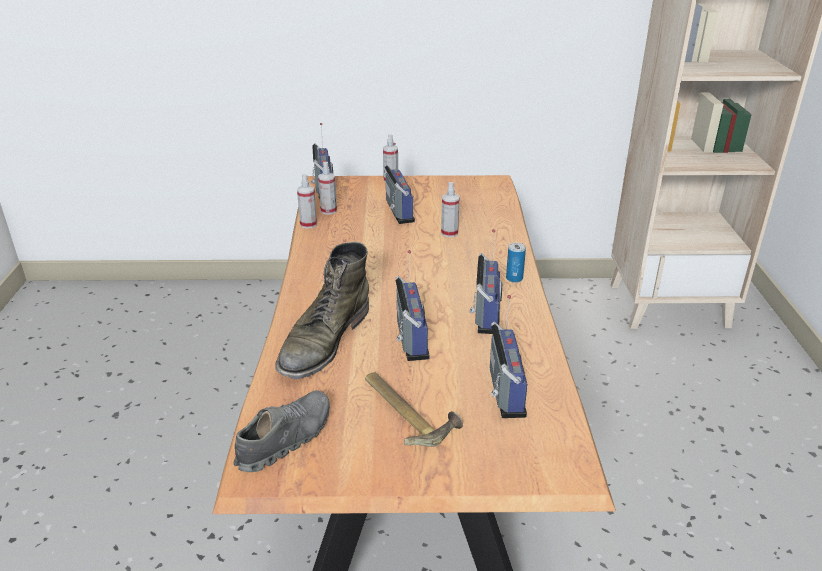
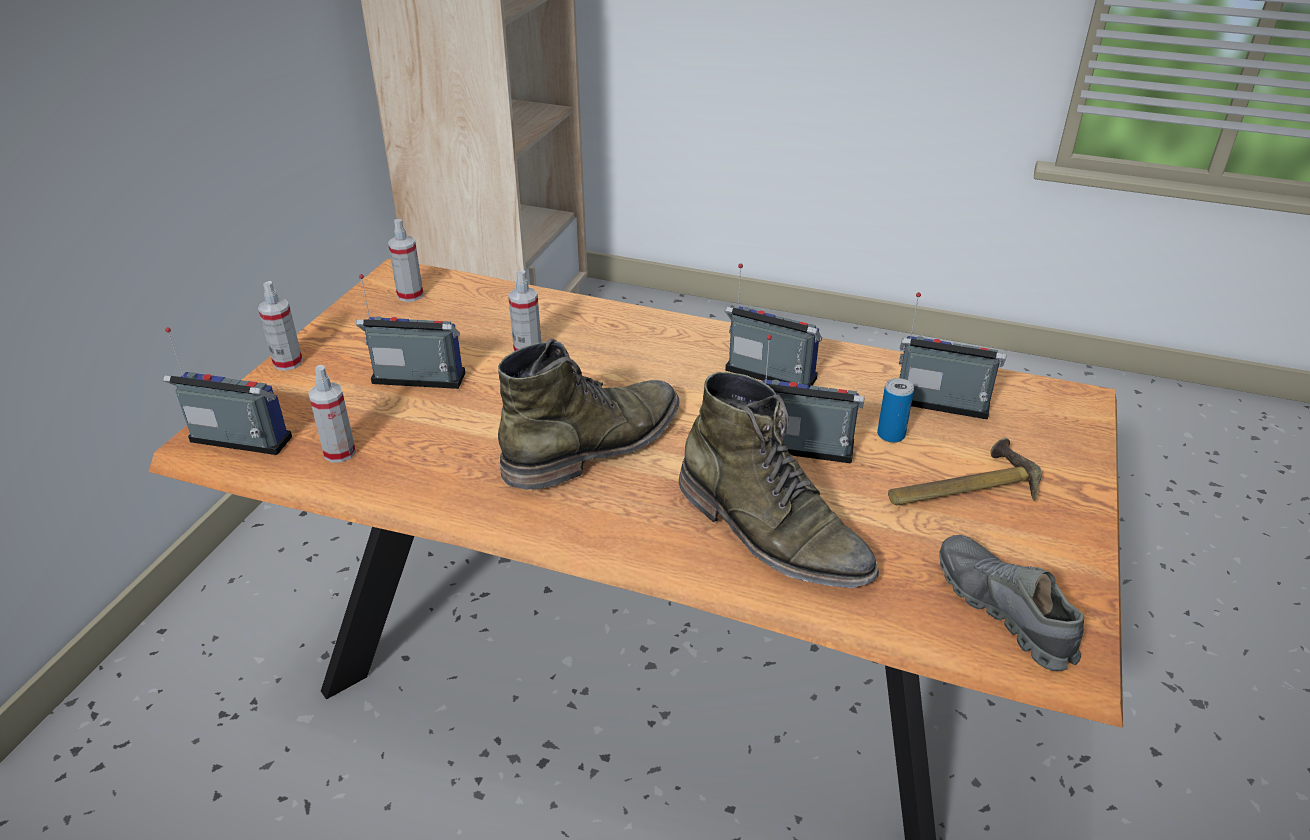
camera: 70 degrees left, 5 degrees up
(308, 224) = (372, 486): spray bottle -> spray bottle (410, 295)
(373, 272) = (595, 445): none -> green boot
(514, 278) = (690, 333): can -> can (891, 435)

